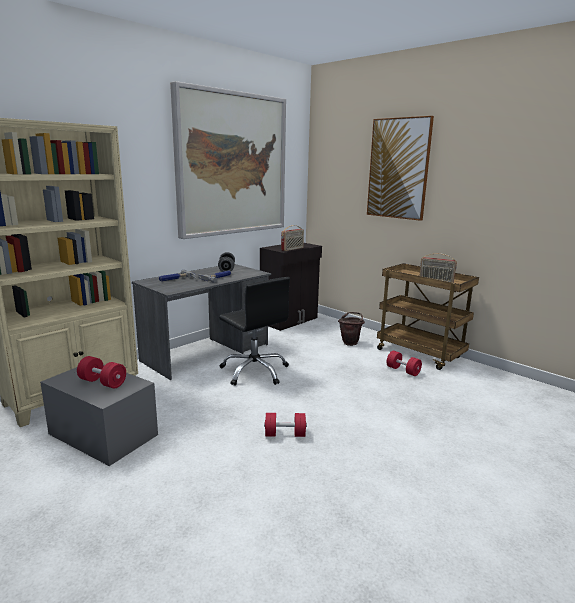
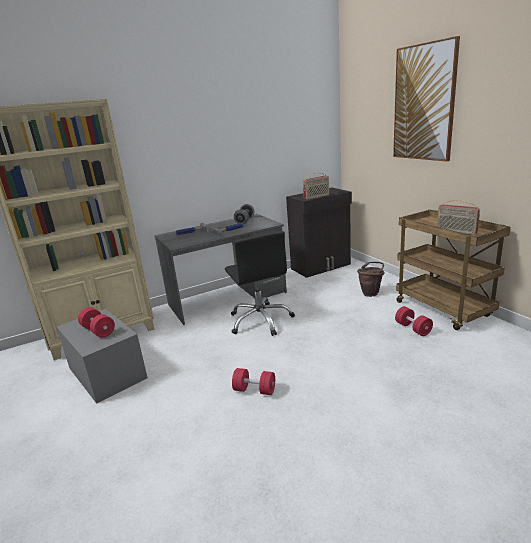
camera: 20 degrees right, 5 degrees up
(232, 164) = (250, 117): picture -> none

